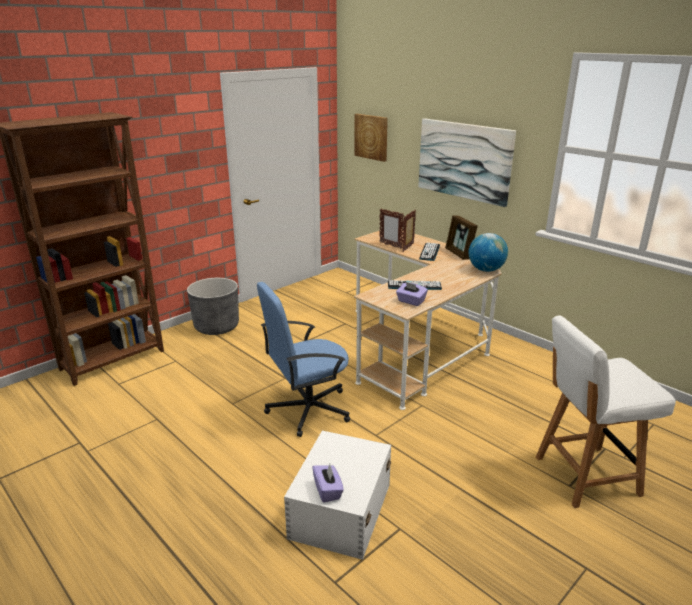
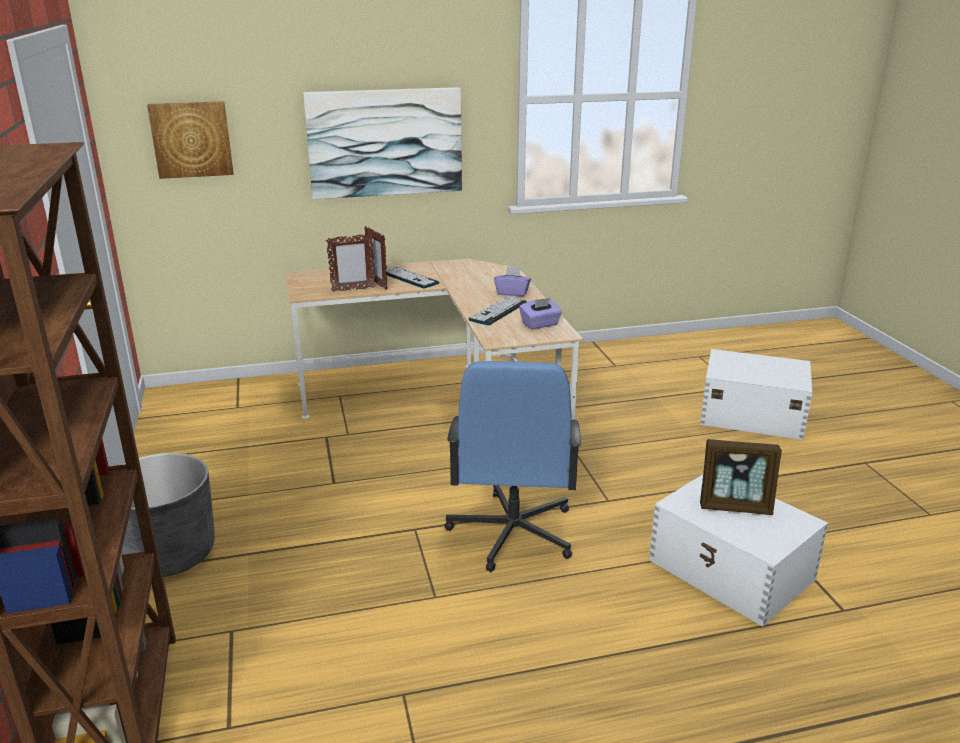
camera: 60 degrees left, 0 degrees up
(328, 491) = (776, 532): purple tissue box -> purple tissue box (512, 293)
(459, 254) = (438, 268): picture frame -> picture frame (735, 506)
(486, 270) = (501, 270): globe -> none
(584, 476) = (750, 414): white chair -> white storage box

